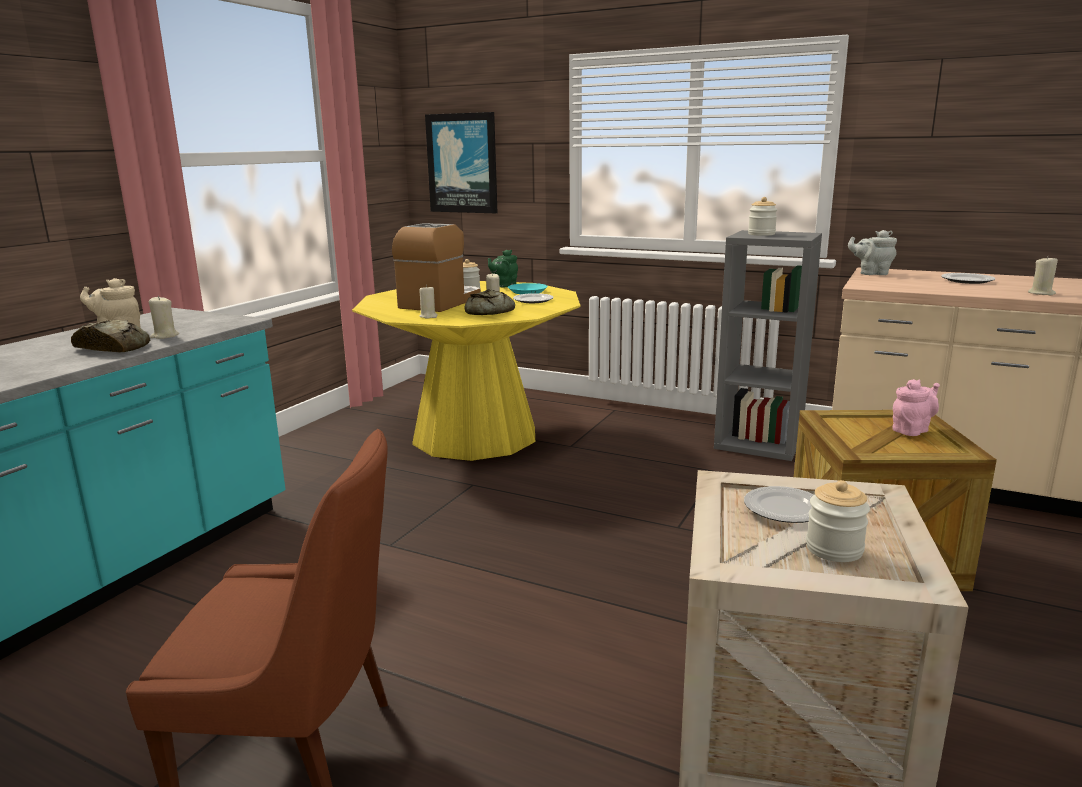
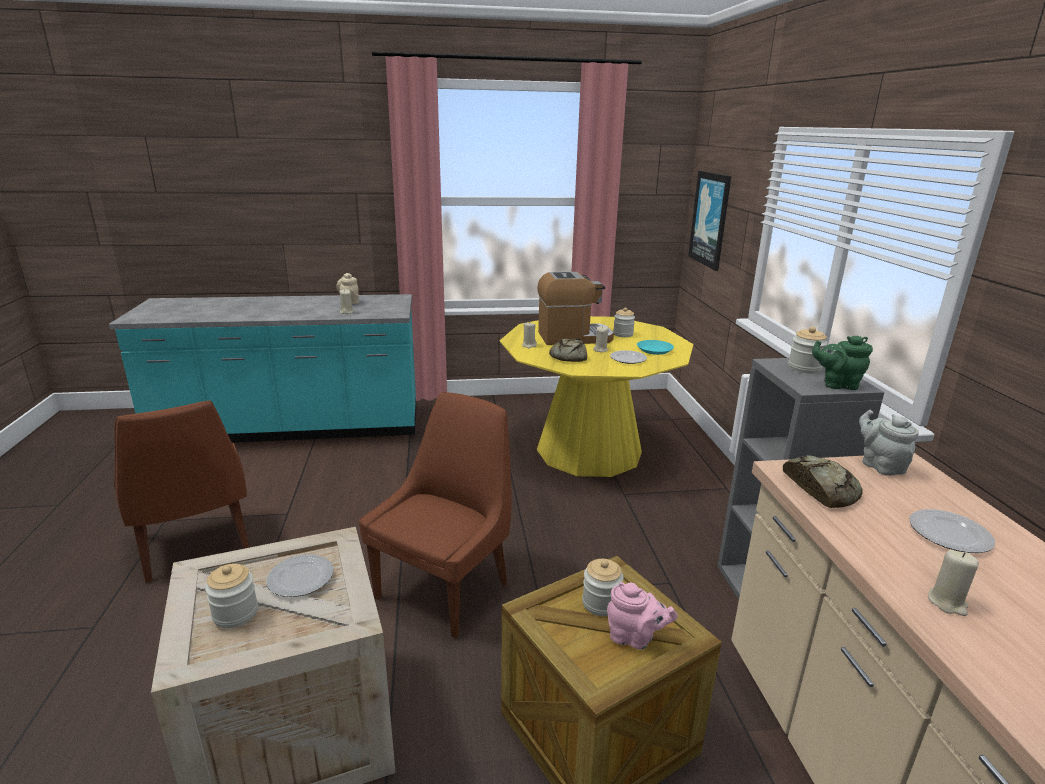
camera: 55 degrees right, 5 degrees up
(114, 347) = (317, 312): bread -> bread (821, 488)
(504, 285) = (662, 338): green teapot -> green teapot (837, 384)
(624, 571) = (446, 588): none -> brown chair
(862, 429) = (601, 603): none -> jar

